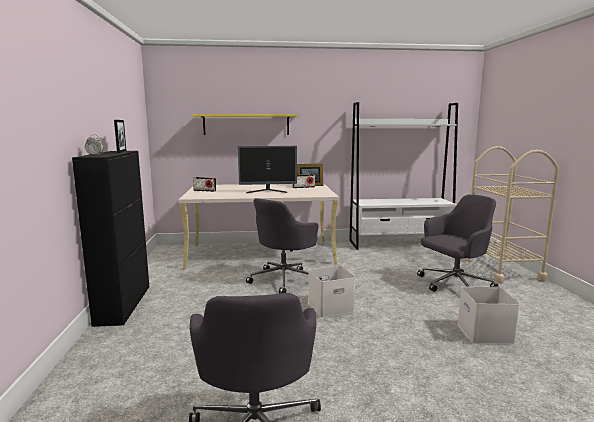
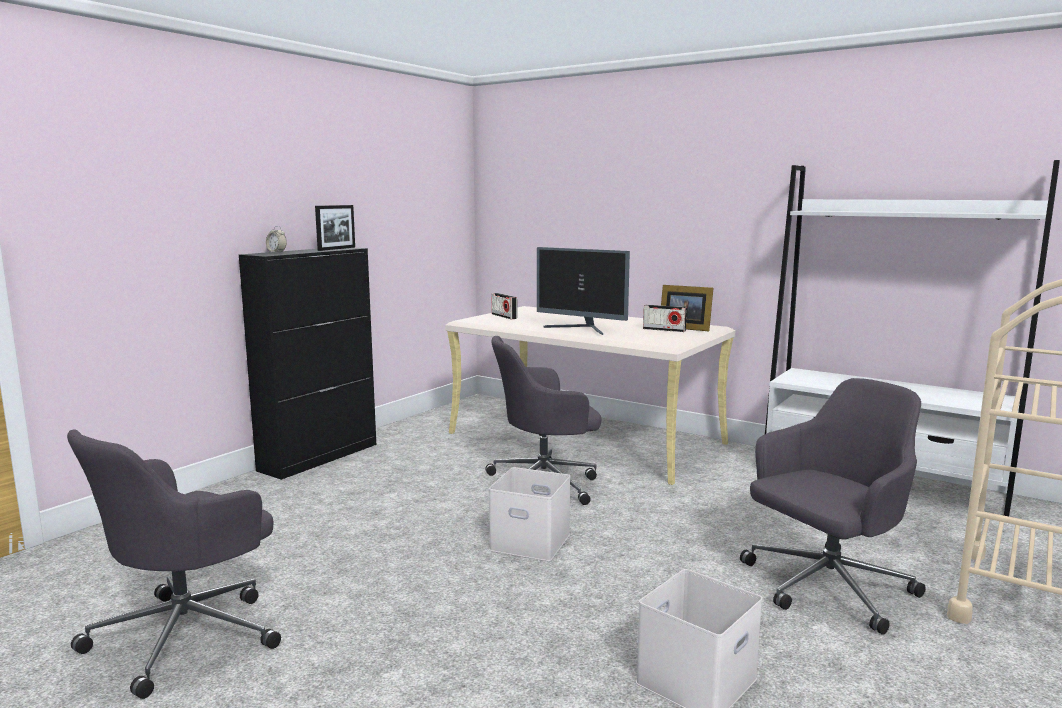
camera: 40 degrees right, 0 degrees up
(246, 125) = (606, 209): yellow shelf -> none
(454, 285) = (825, 588): grey office chair -> grey office chair turned 45 degrees counterclockwise

